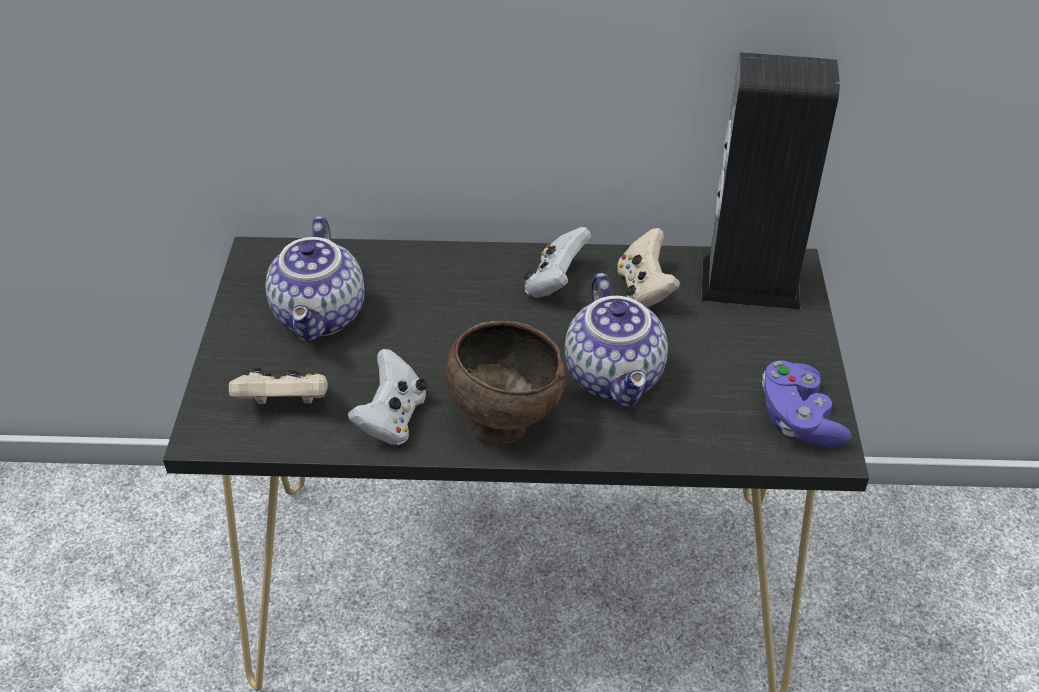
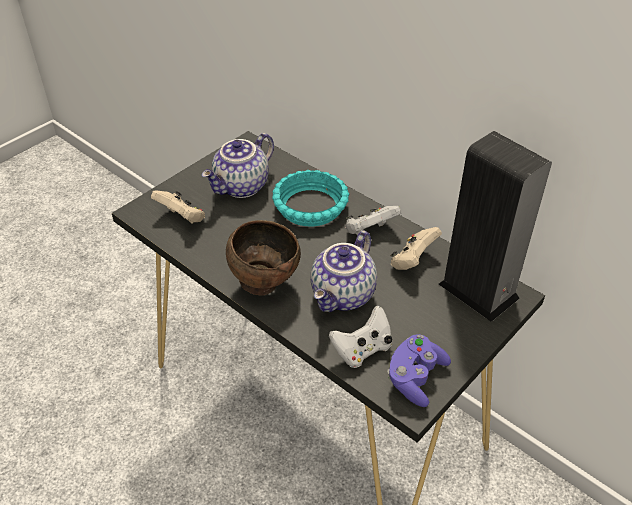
camera: 40 degrees right, 0 degrees up
(392, 419) = (218, 251): white game controller -> white game controller (362, 350)
(443, 291) = (310, 205): none -> turquoise bowl

